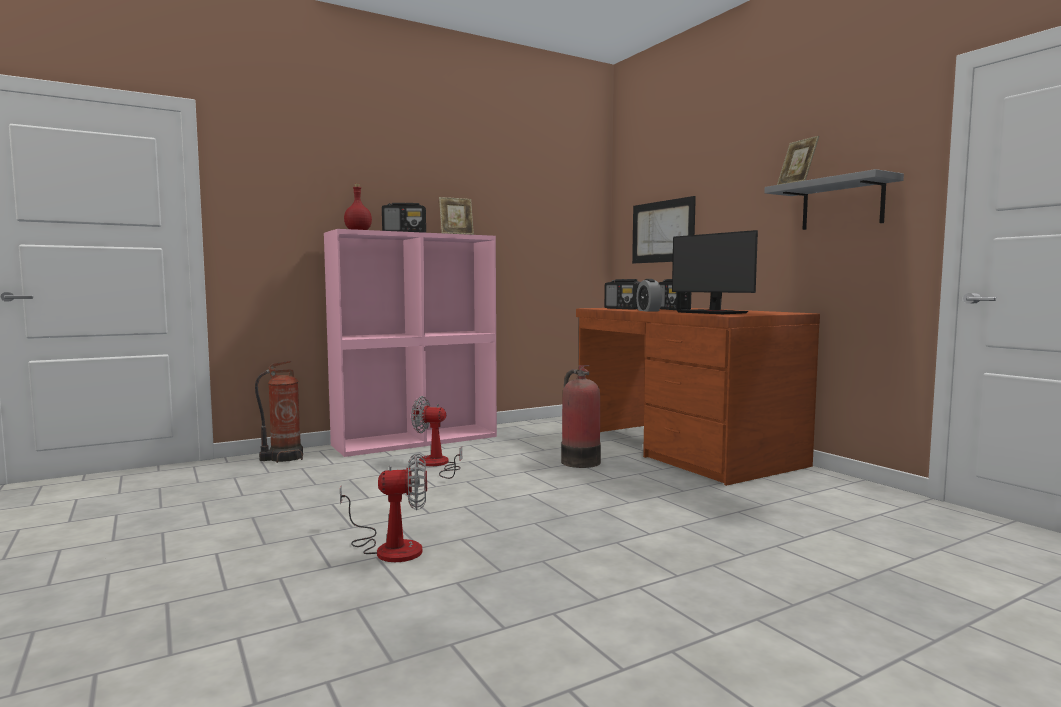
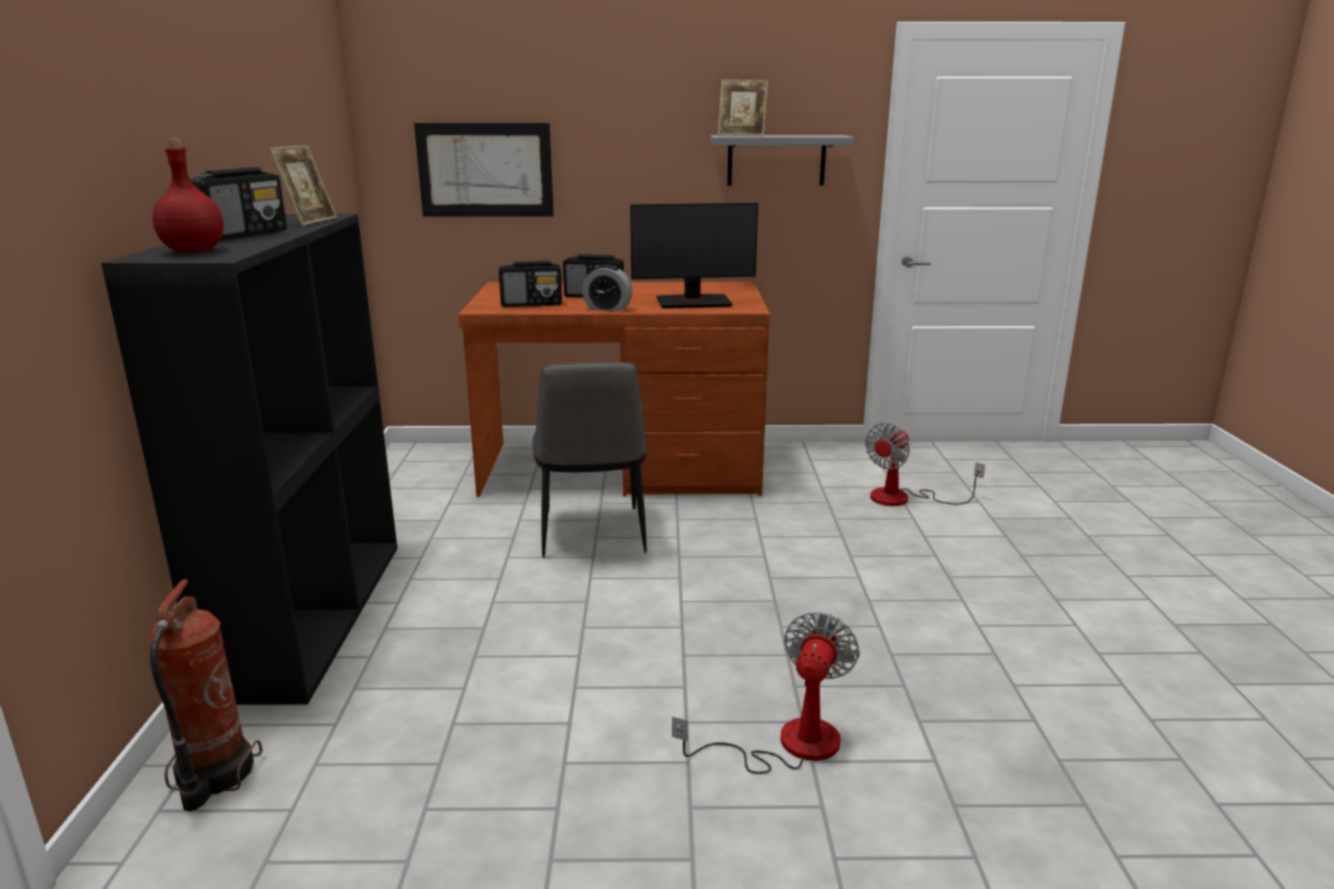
camera: 60 degrees left, 15 degrees up
(416, 440) = (311, 614): pink bookcase -> black bookcase
(437, 465) = (479, 629): fan -> fan (903, 498)
(578, 461) = (592, 534): fire extinguisher -> chair

